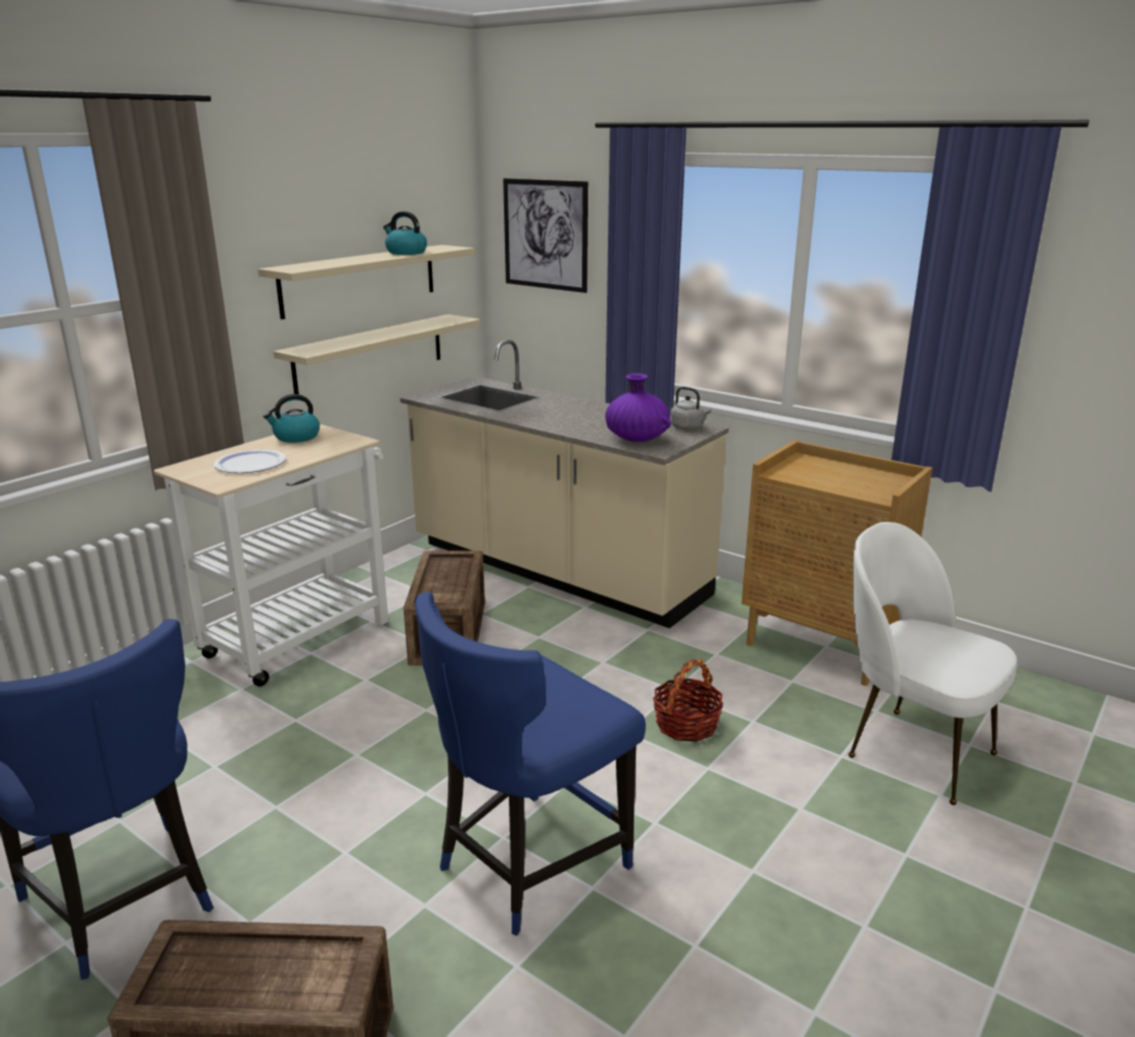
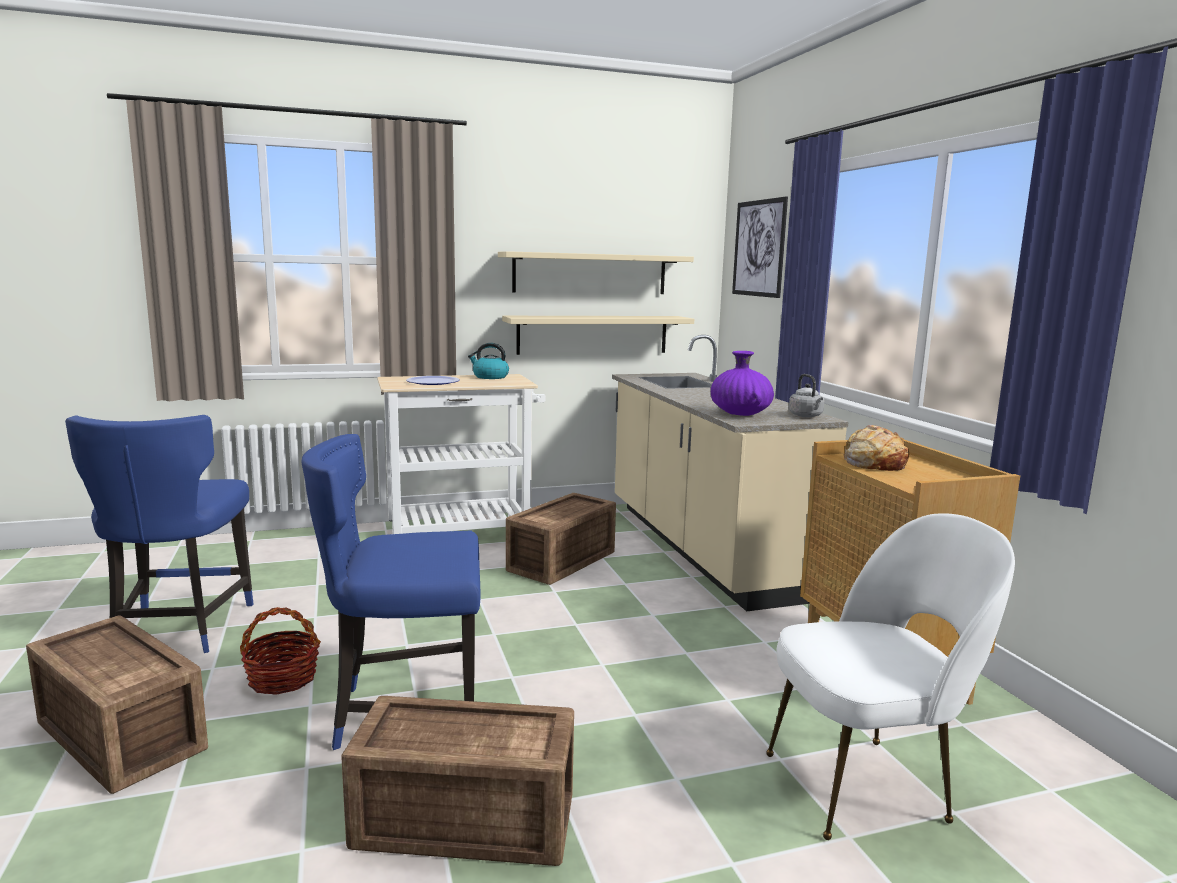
camera: 35 degrees right, 10 degrees down
(405, 252) = (629, 254): kettle -> none
(686, 725) = (661, 679): basket -> basket (282, 679)
(705, 930) = (462, 818): none -> crate
(809, 474) = (873, 463): none -> bread
(910, 750) = (868, 786): white chair -> white chair turned 90 degrees clockwise

